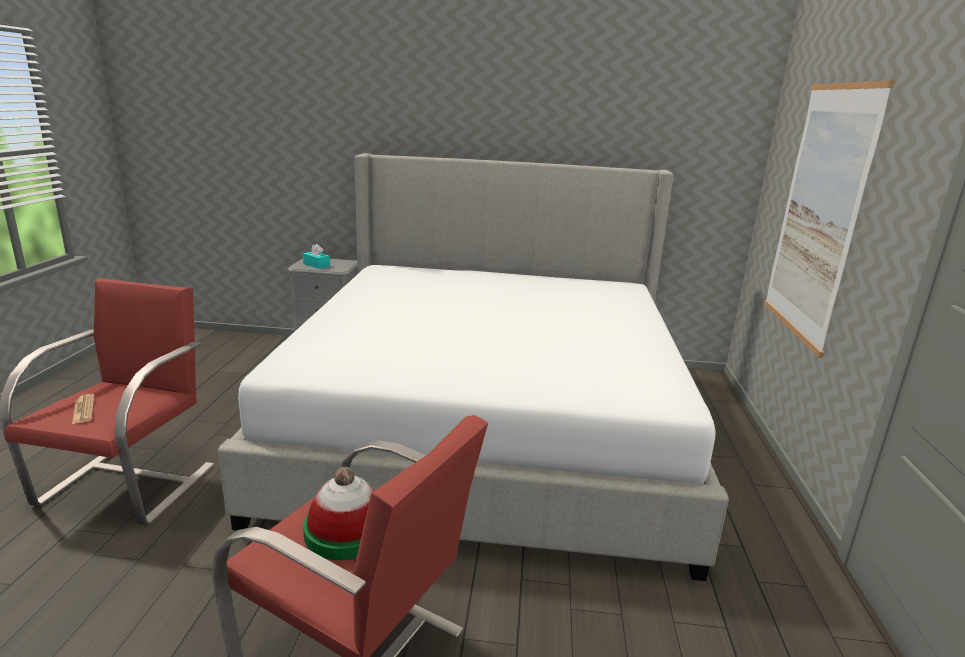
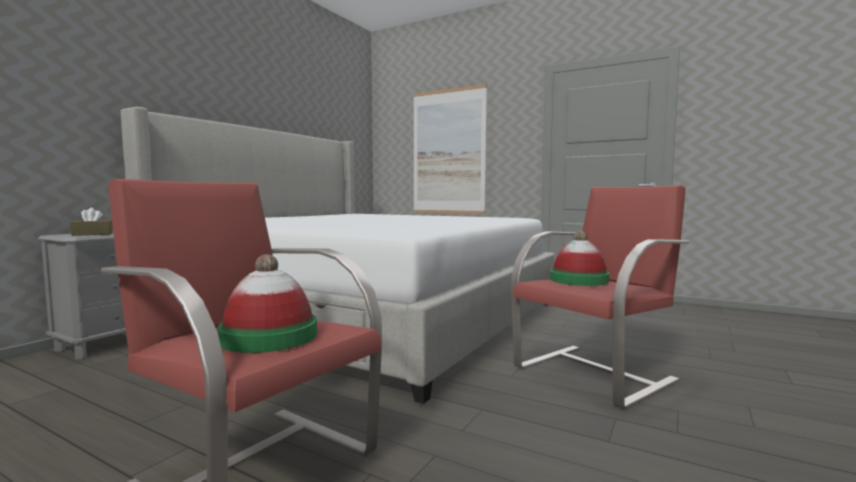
camera: 65 degrees left, 15 degrees down
(83, 410) = (269, 336): newspaper -> hat
(316, 265) = (92, 234): turquoise tissue box -> brown tissue box

